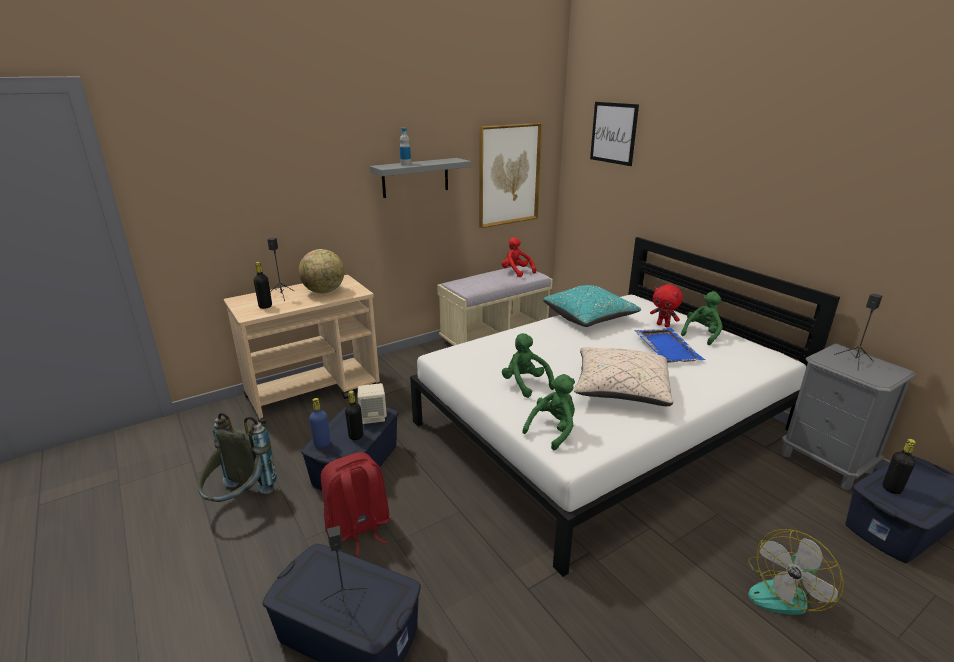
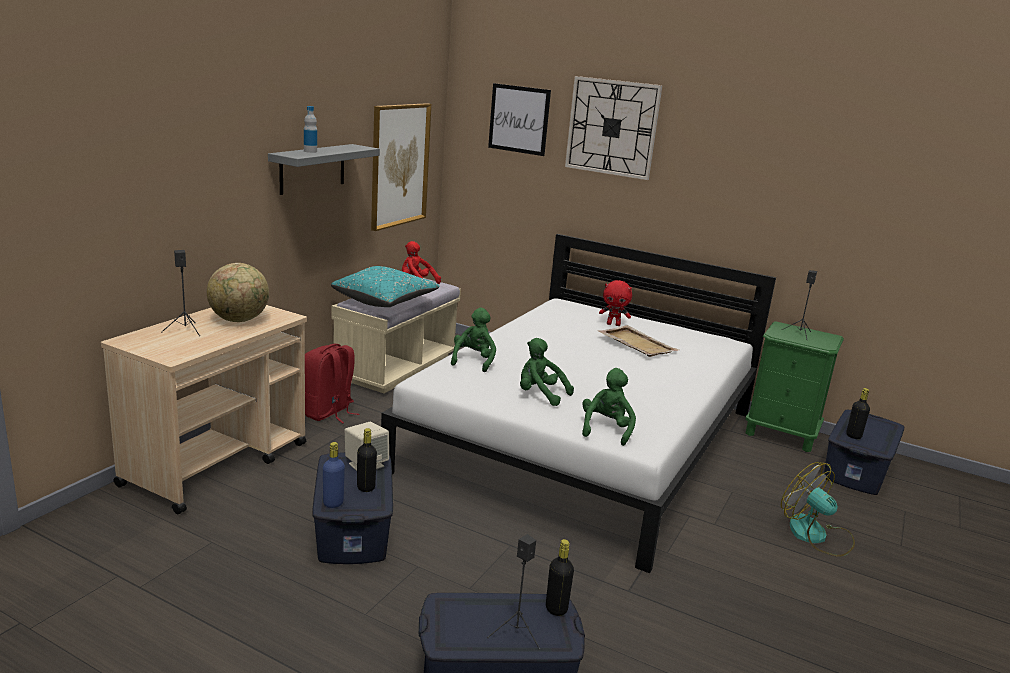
camera: 30 degrees left, 5 degrees down
(240, 501) = (240, 600): grey backpack -> none
(265, 306) = (180, 344): black bottle -> black bottle (556, 609)
(358, 529) = (417, 588): red backpack -> red backpack (328, 413)
(589, 317) = (538, 324): turquoise pillow -> turquoise pillow (385, 301)
(620, 390) = (630, 386): beige pillow -> none
(667, 347) = (636, 343): blue tray -> beige tray
(688, 137) = (612, 127): none -> wall clock
(702, 334) = (654, 329): green plush toy -> green plush toy (474, 361)
(784, 591) = (816, 536): fan -> fan turned 120 degrees clockwise
(826, 462) = (781, 434): grey nightstand -> green nightstand

